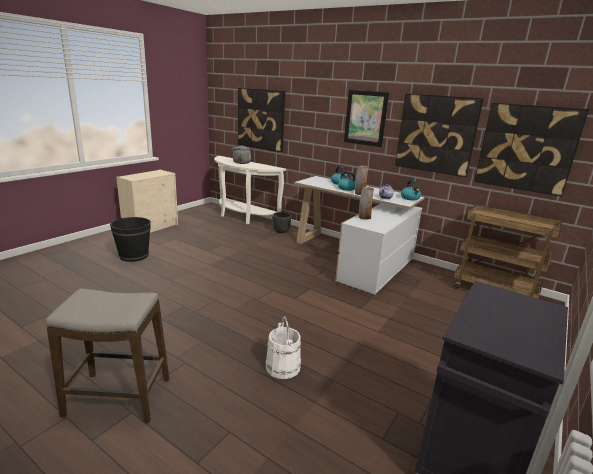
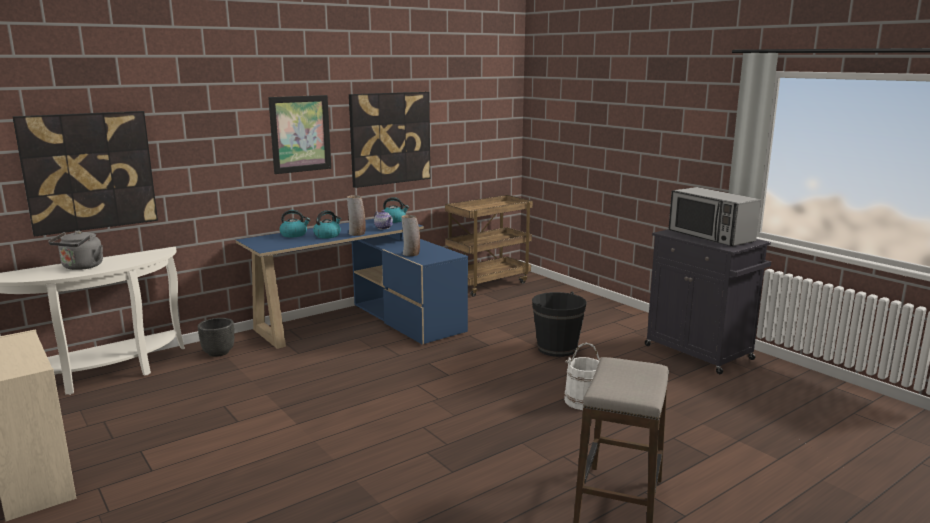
camera: 70 degrees left, 5 degrees down
(134, 256) = (185, 500): black bucket -> black bucket (557, 348)
(354, 257) = (362, 323): white desk -> blue desk
(513, 320) = (710, 236): none -> microwave
(526, 148) = (468, 135): picture -> none

